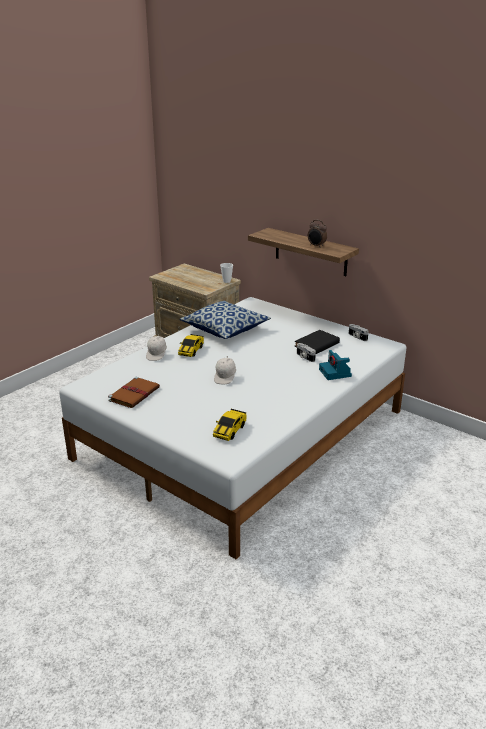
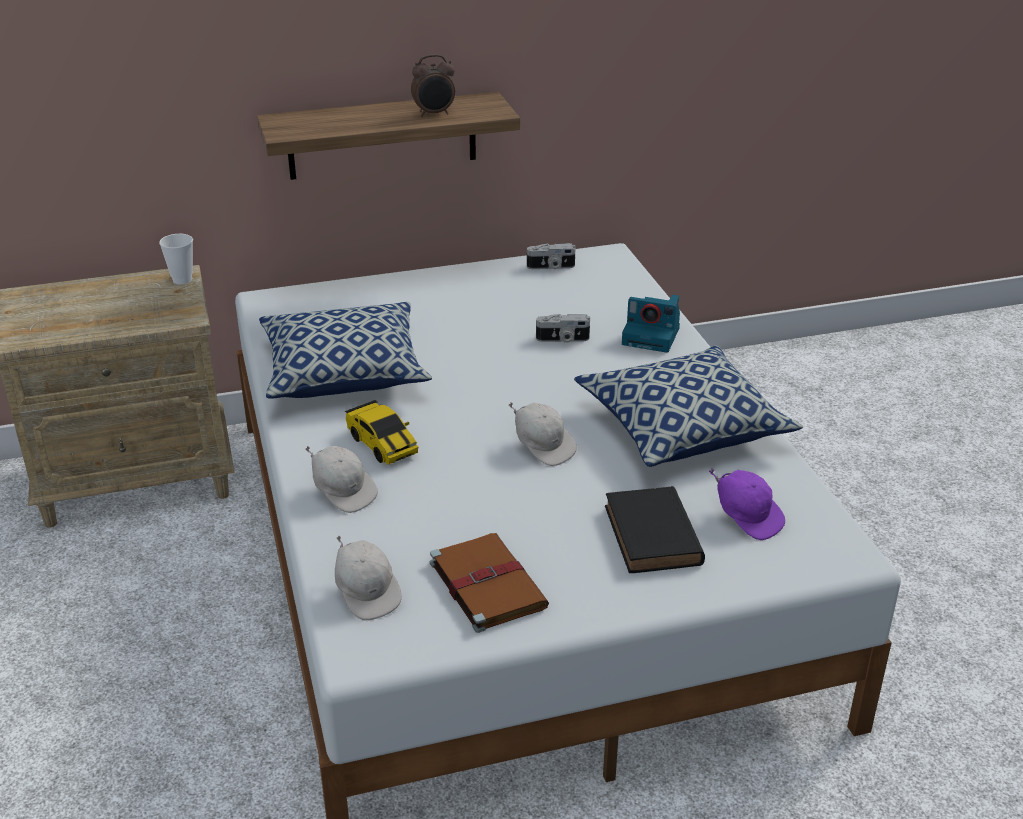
camera: 55 degrees left, 5 degrees up
(110, 377) = (367, 593): none -> white cap
(230, 430) = (747, 517): toy car -> purple cap
(275, 400) = (683, 428): none -> pillow
(316, 345) = (533, 312): black book -> black book (653, 537)

